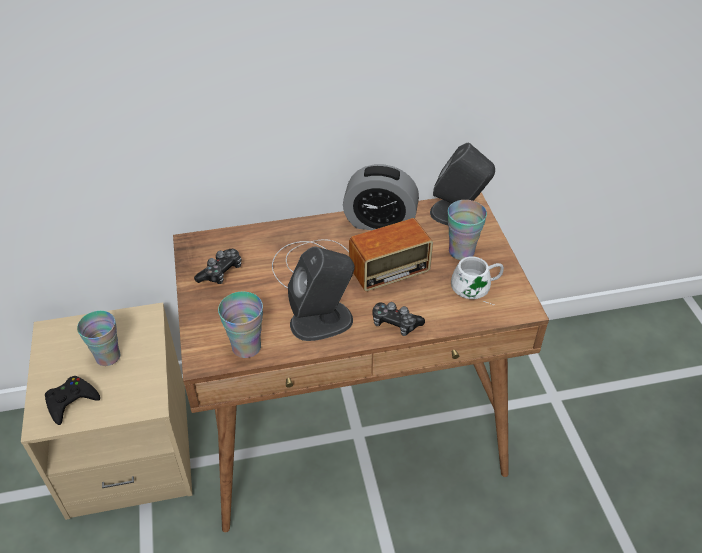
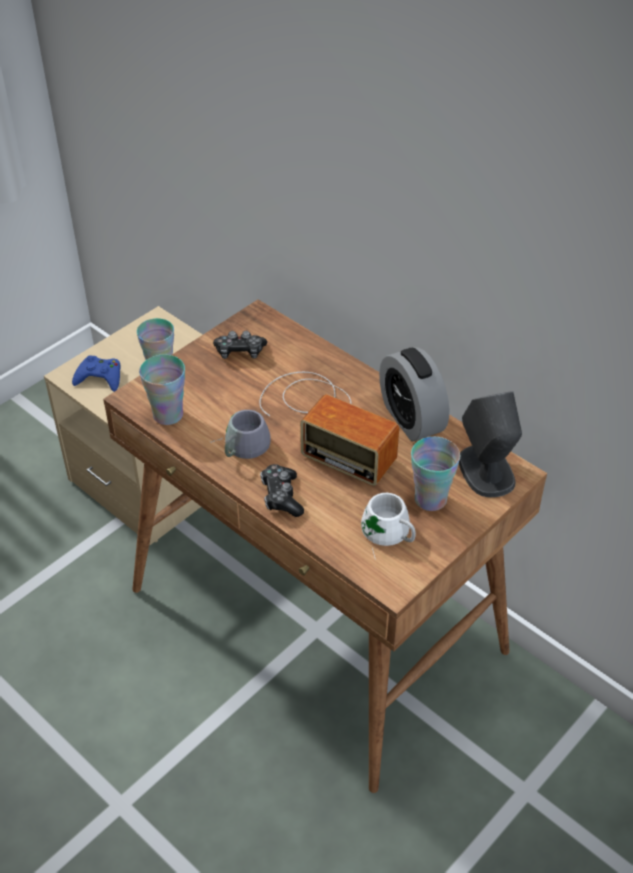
camera: 55 degrees right, 0 degrees up
(71, 401) = (100, 377): black game controller -> blue game controller
(322, 321) = (240, 446): grey speaker -> grey mug

